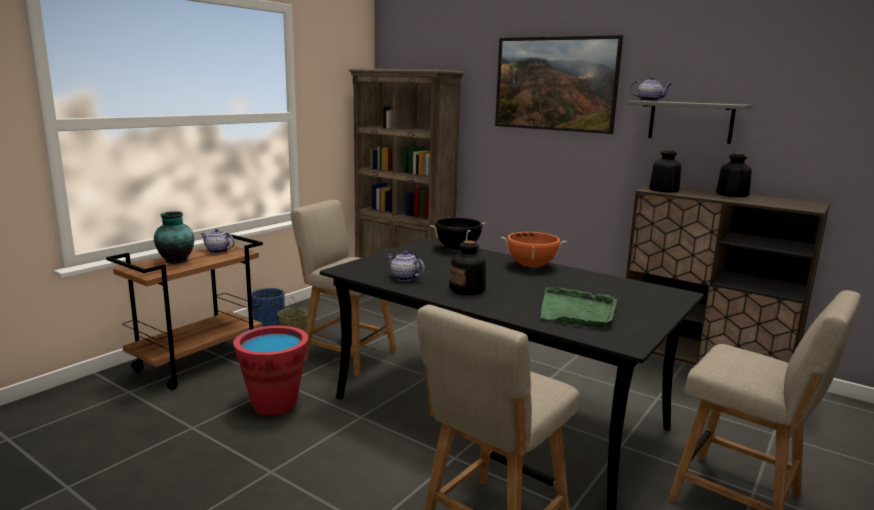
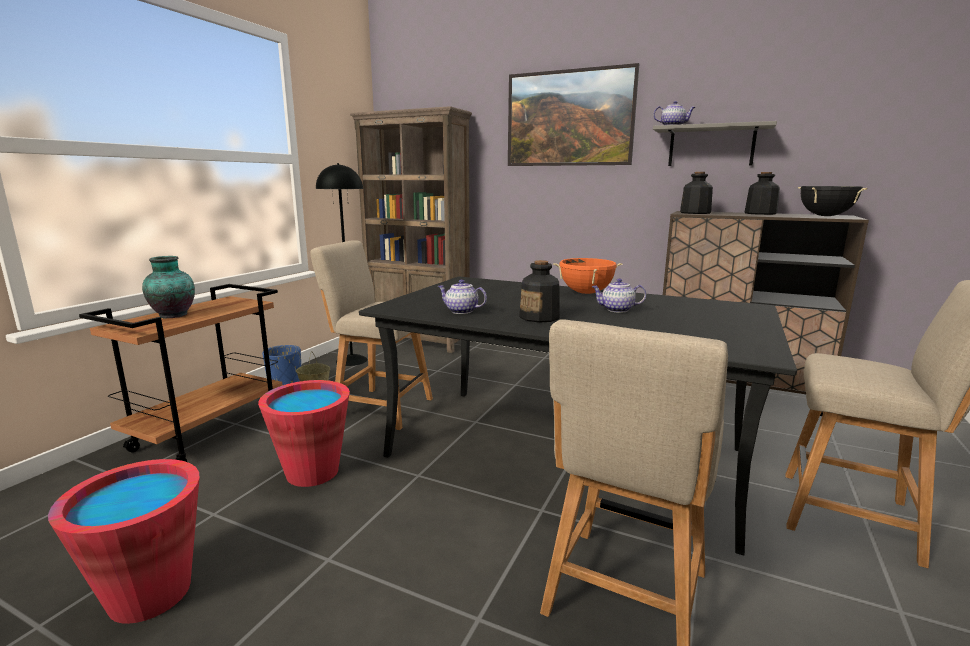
camera: 10 degrees left, 0 degrees up
(141, 477) = (150, 594): none -> red bucket
(217, 251) = (223, 303): teapot -> teapot (616, 310)
(334, 306) = (352, 360): none -> black floor lamp
(457, 248) = (497, 283): black cooking pot -> black cooking pot (825, 216)
(577, 311) = (674, 329): green tray -> none

